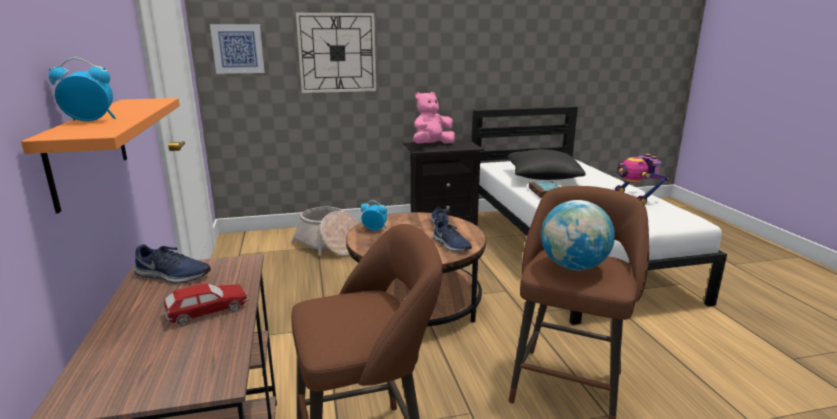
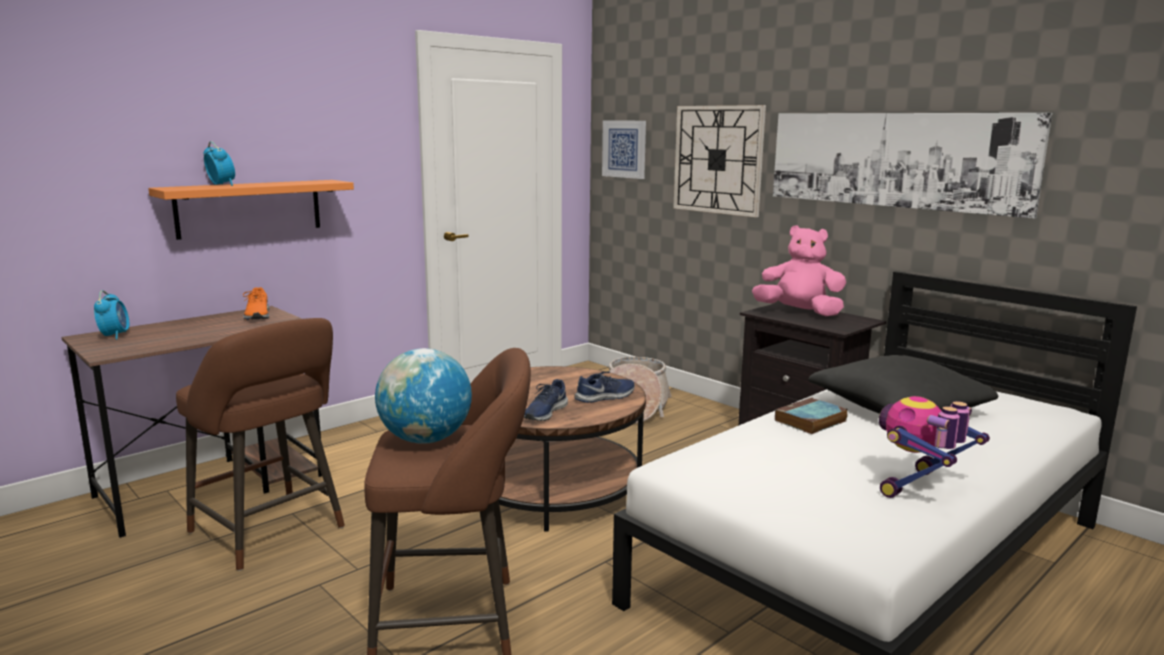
camera: 60 degrees right, 5 degrees down
(172, 276) = (257, 315): blue shoe -> orange shoe
(208, 311) = (202, 333): toy car -> none
(375, 229) = (545, 375): alarm clock -> alarm clock (115, 336)
(463, 47) = (895, 160): none -> picture

